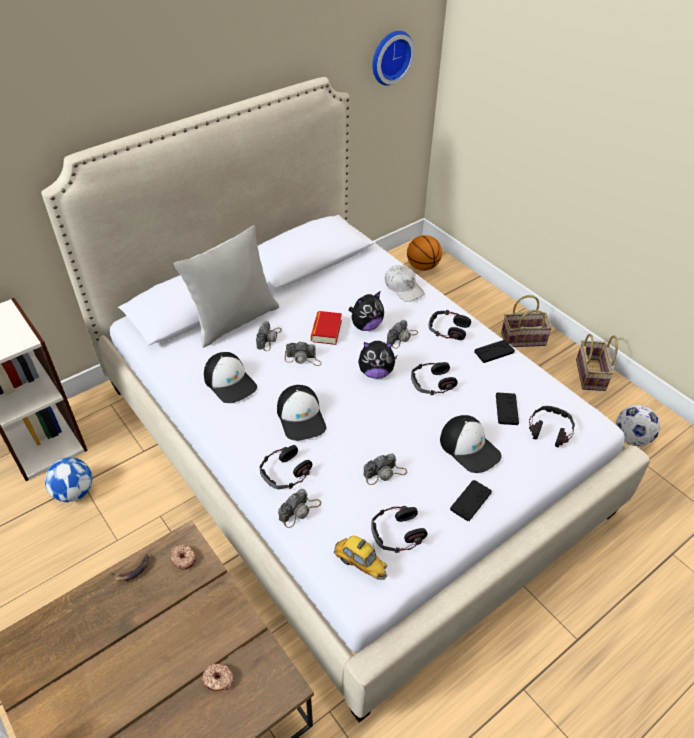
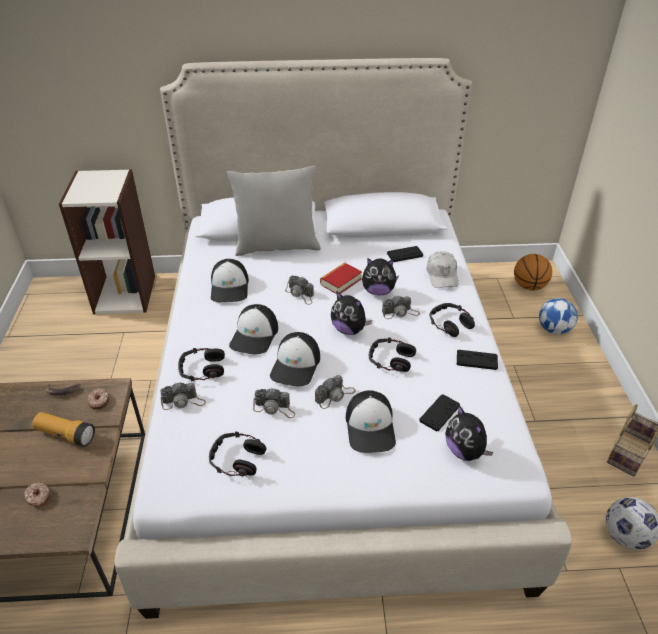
camera: 35 degrees right, 5 degrees down
(74, 492) = (114, 336): football -> football (554, 329)
(184, 609) = (66, 435): none -> flashlight
(269, 338) = (290, 269): camera -> camera (335, 395)
(360, 564) = (185, 465): toy car -> none
(365, 426) = (296, 365): none -> cap
(390, 56) = (536, 60): wall clock -> none
(470, 501) = (326, 470): black game controller -> black game controller (405, 255)
(524, 338) = (581, 388): basket -> none
(549, 429) = (465, 451): headphones -> plush toy

